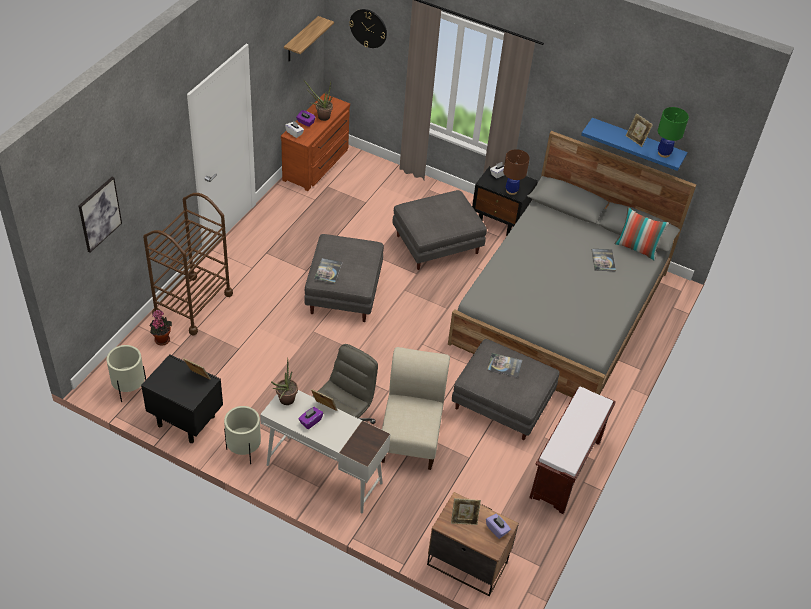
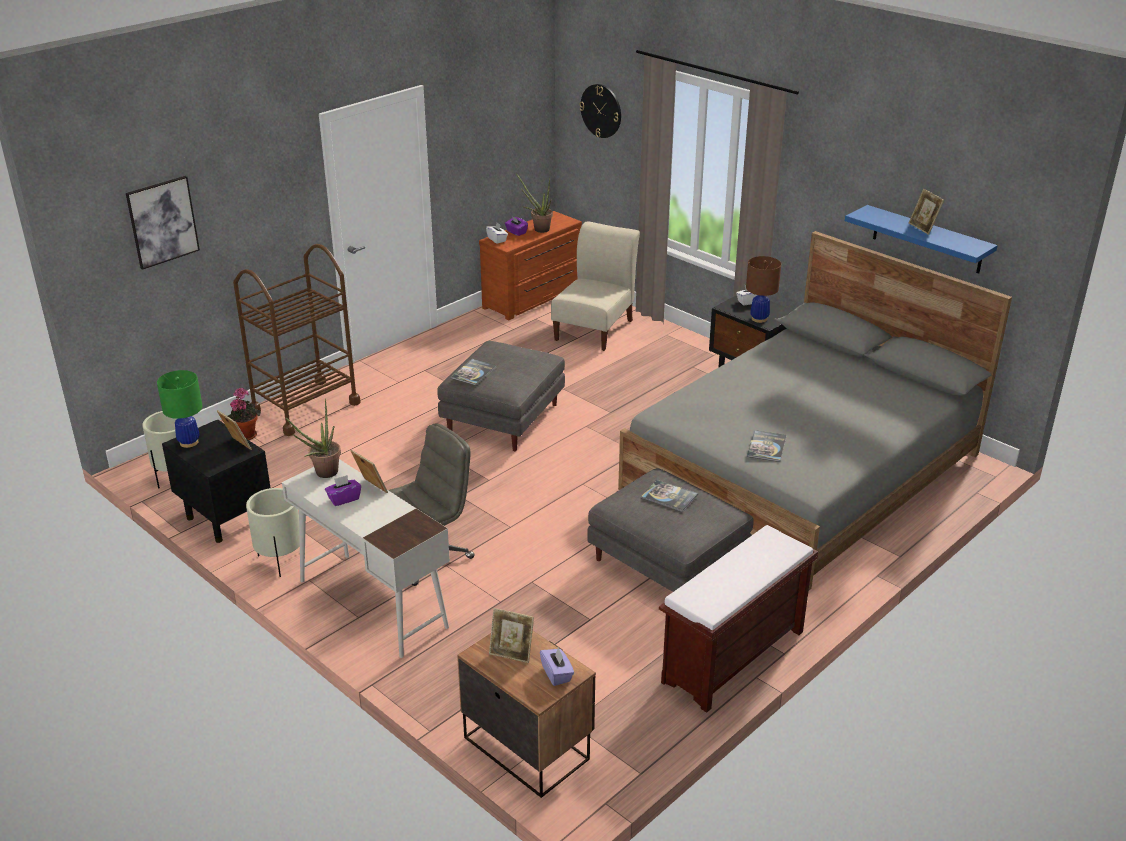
camera: 20 degrees right, 15 degrees down
(301, 40) = (515, 119): shelf -> none
(411, 436) = (517, 581): beige chair -> beige chair (595, 328)
(436, 245) = (651, 387): grey ottoman -> none
(603, 260) = (862, 397): book -> book (766, 447)
(636, 248) = (919, 390): pillow -> none
(663, 153) = (959, 243): green table lamp -> green table lamp (189, 442)

